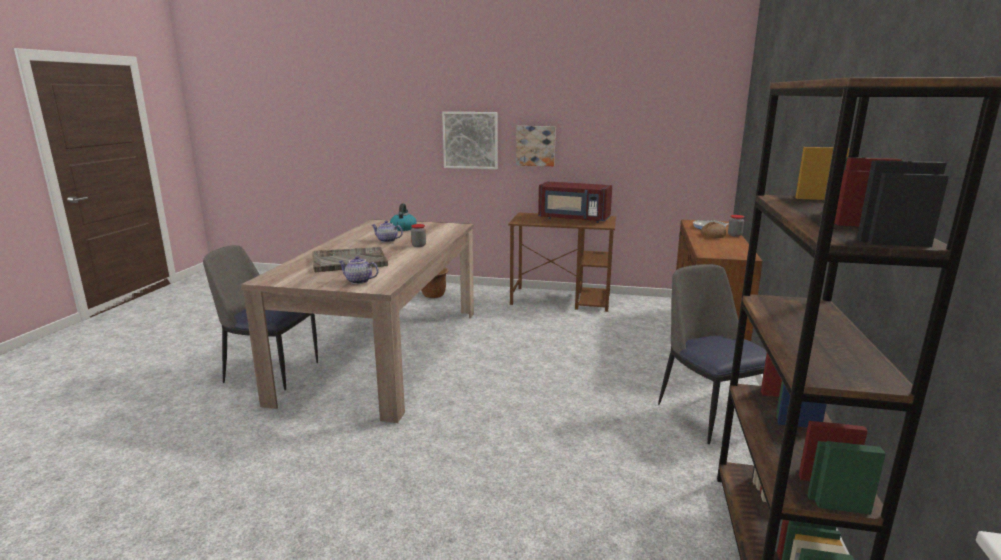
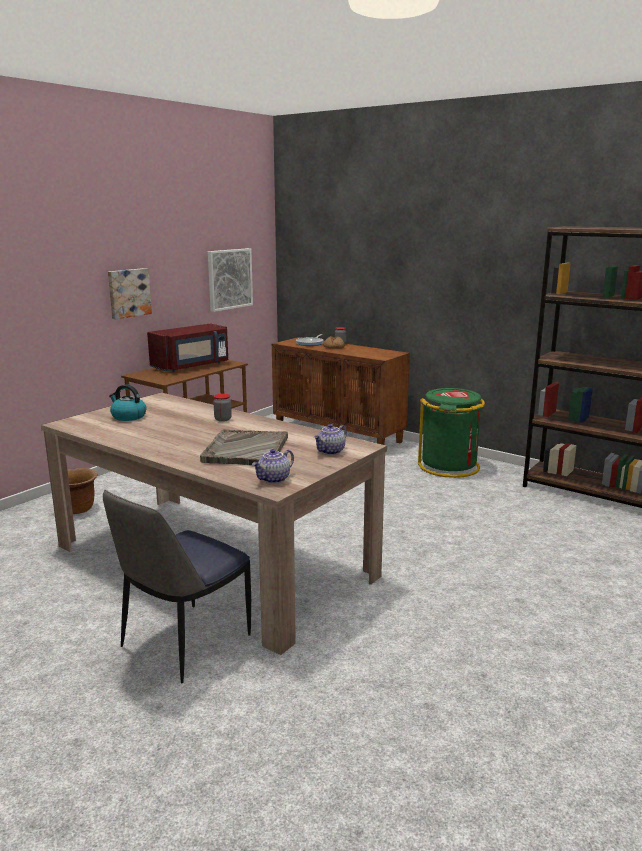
camera: 65 degrees left, 0 degrees up
(387, 241) = (178, 428): teapot -> teapot (274, 479)
(470, 140) = (56, 296): picture -> picture (229, 279)
(709, 414) = (449, 466): chair -> green trash can

